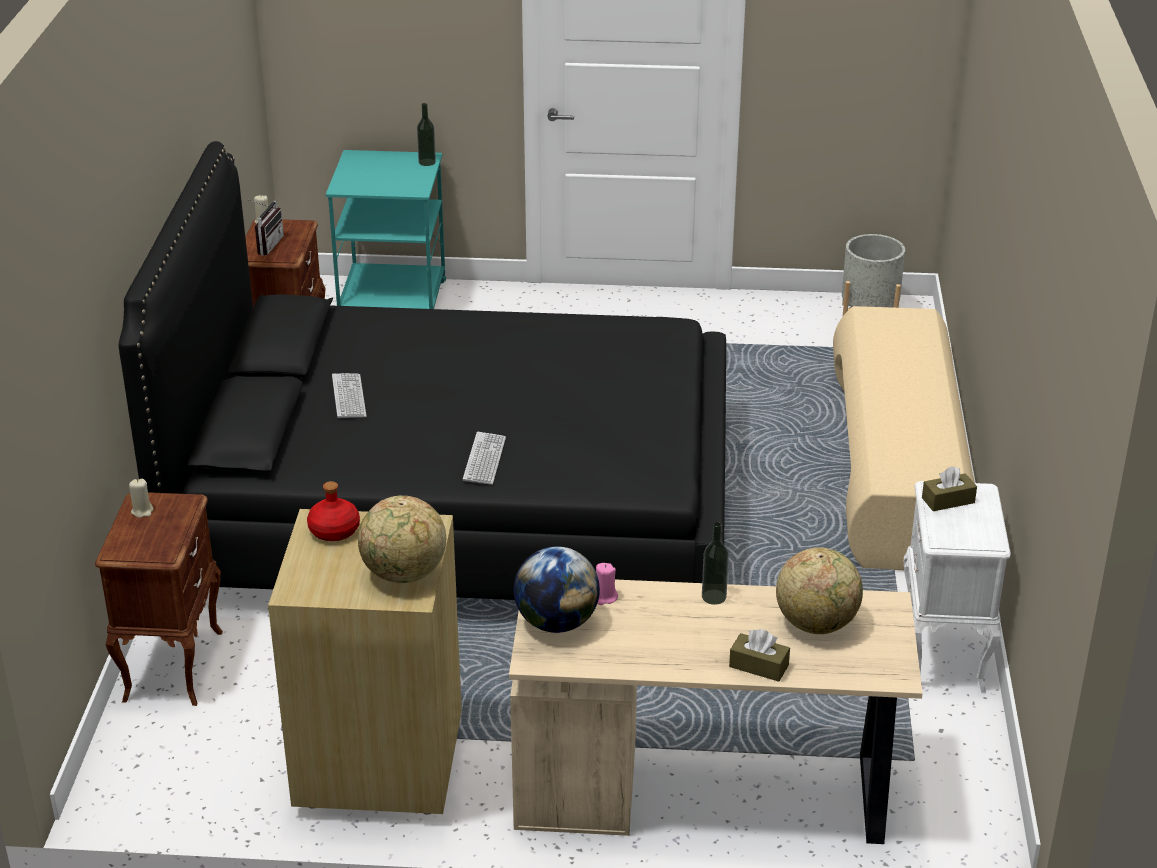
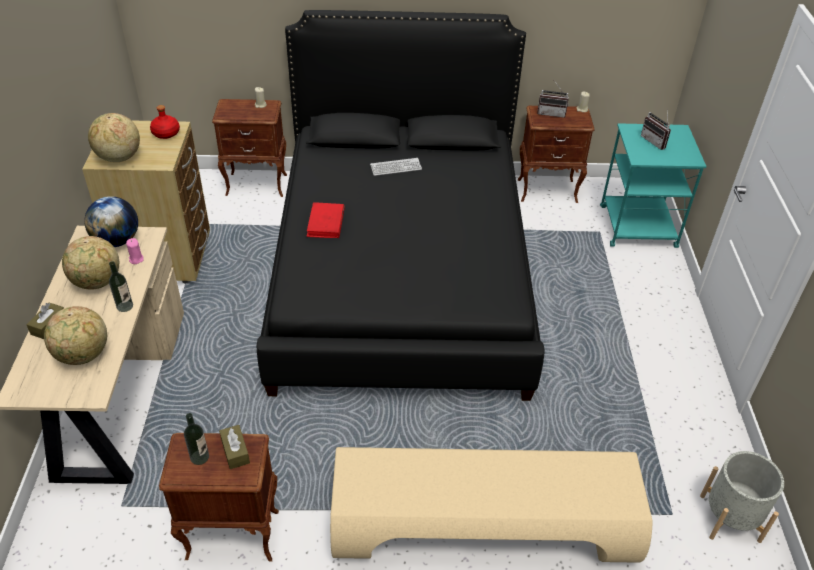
camera: 85 degrees right, 10 degrees up
(379, 175) = (655, 141): none -> radio
(427, 162) = (686, 160): bottle -> bottle (199, 457)
(484, 459) = (326, 223): keyboard -> red book
(659, 630) = (97, 282): none -> globe
(943, 655) = (232, 535): white nightstand -> brown nightstand

